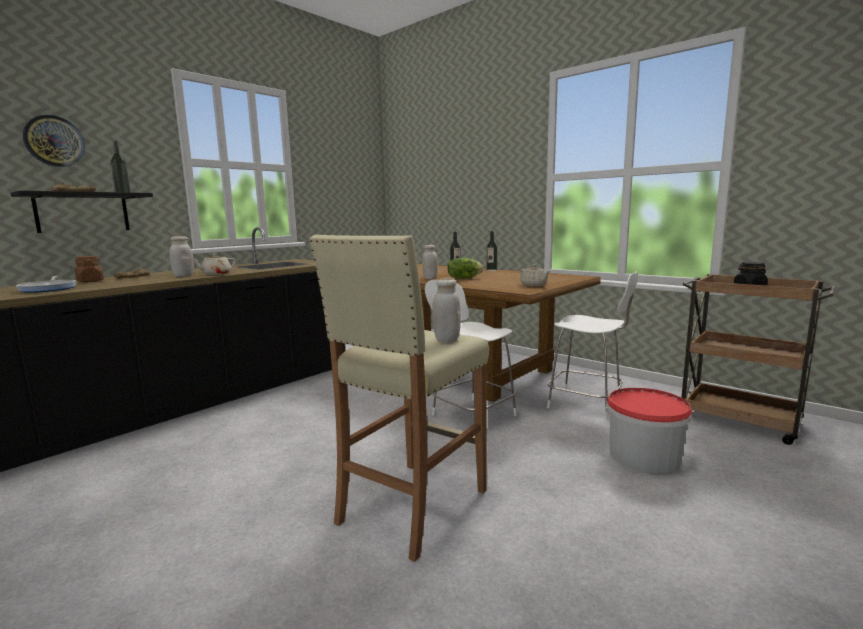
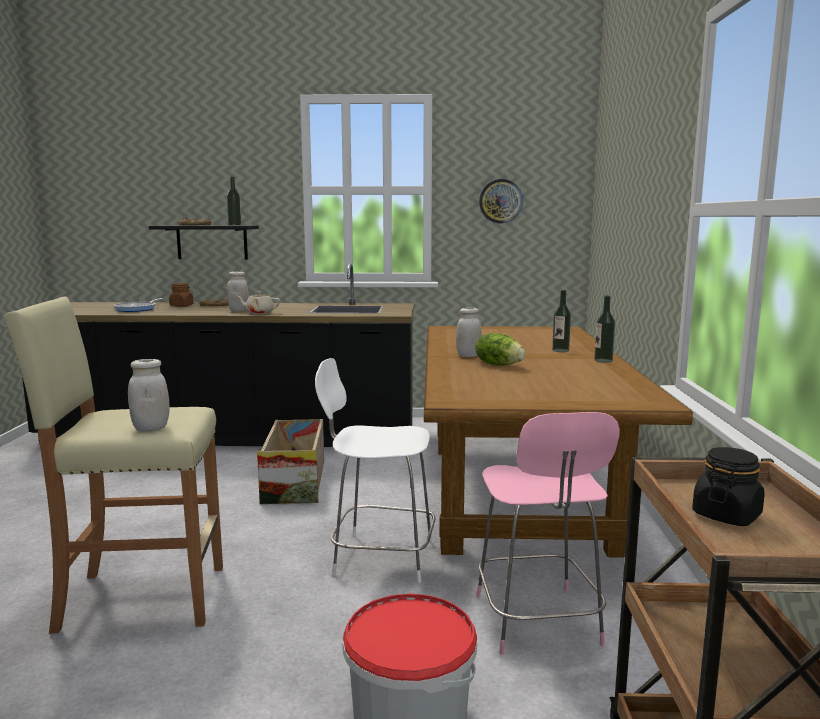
camera: 50 degrees right, 0 degrees up
(54, 141) = (196, 180): wall clock -> wall clock (500, 201)
(316, 409) = (295, 481): none -> crate
(534, 285) = (508, 397): beige teapot -> none
(587, 404) = (538, 622): white chair -> pink chair

